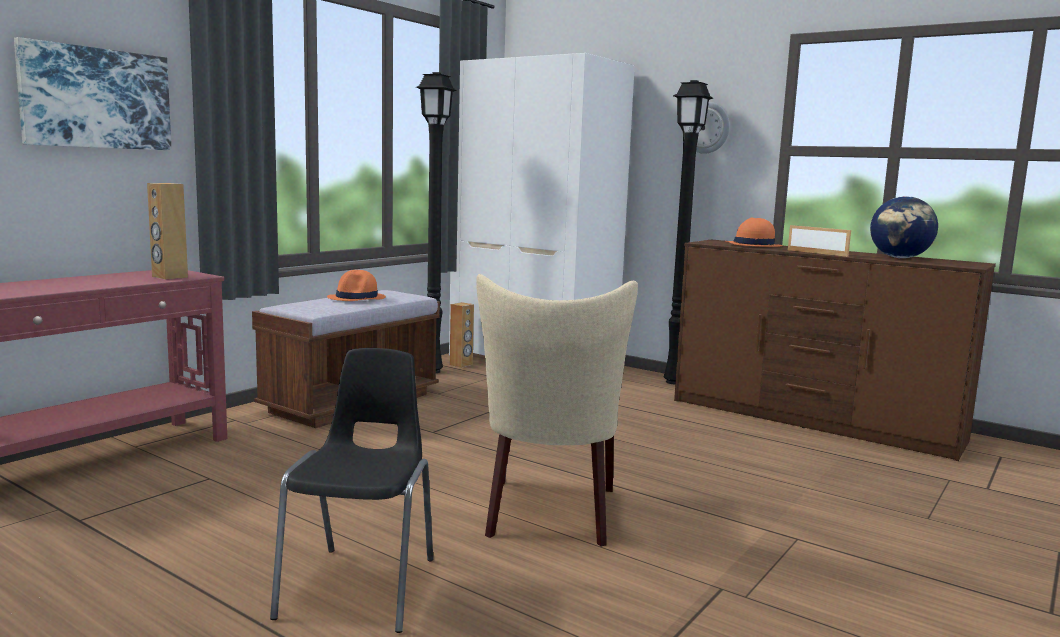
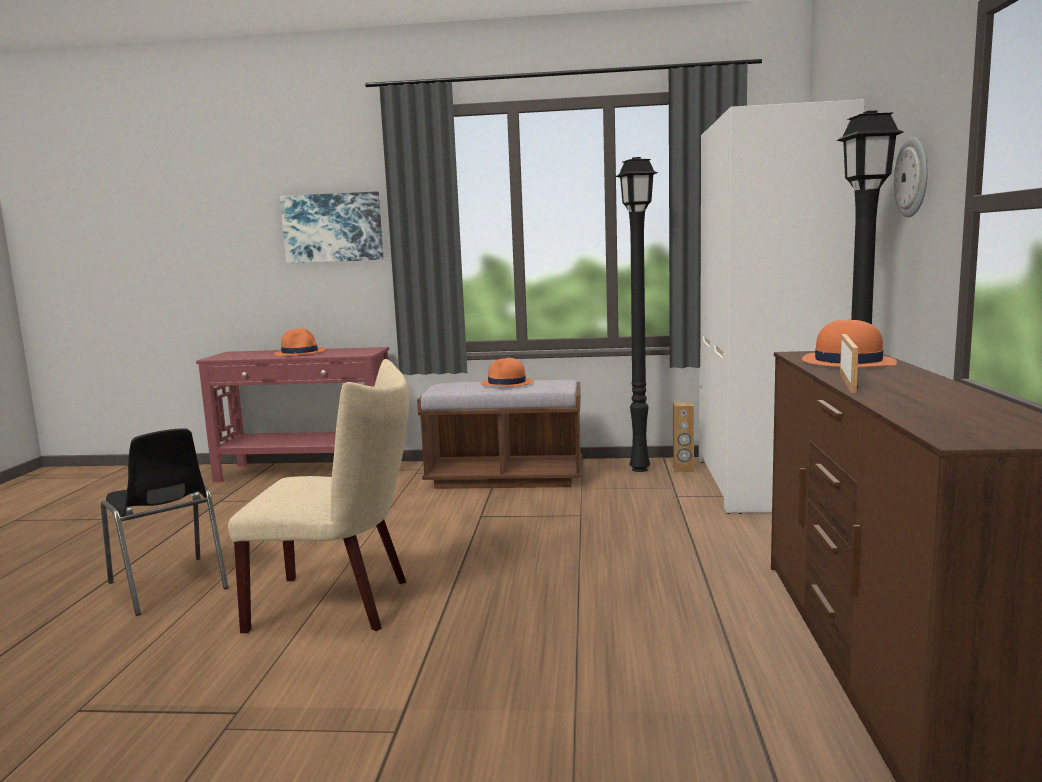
camera: 60 degrees right, 0 degrees up
(86, 282) = (300, 353): none -> orange hat
(169, 277) = (347, 353): brown speaker -> none
(361, 587) = (168, 586): black chair -> black chair turned 75 degrees clockwise
(550, 516) = (340, 603): beige chair -> beige chair turned 150 degrees counterclockwise
(900, 258) = (950, 407): globe -> none

